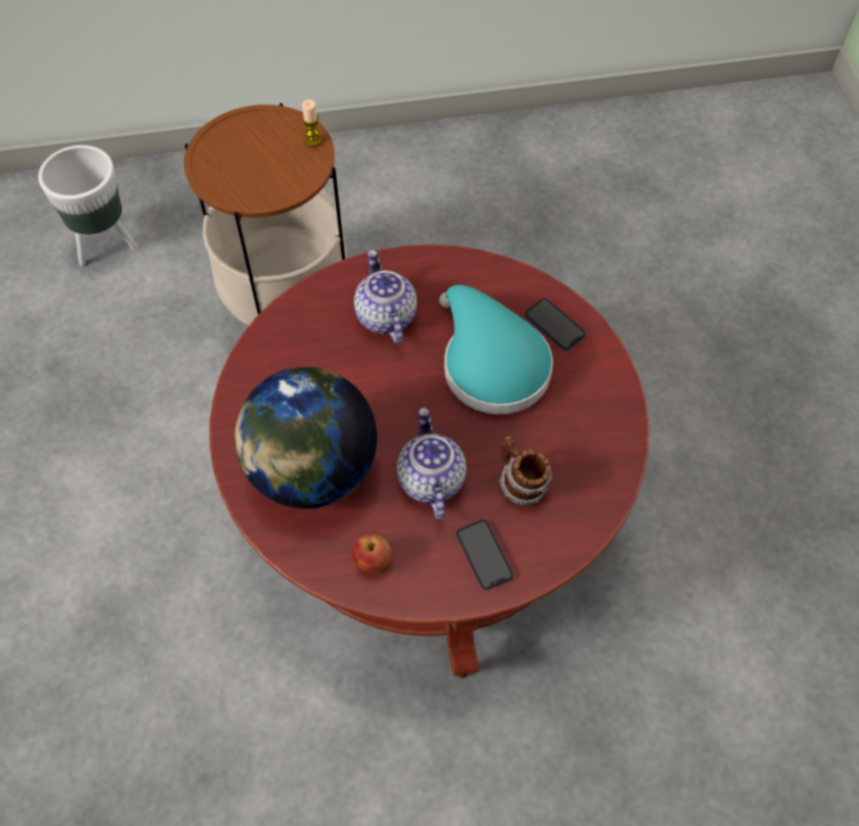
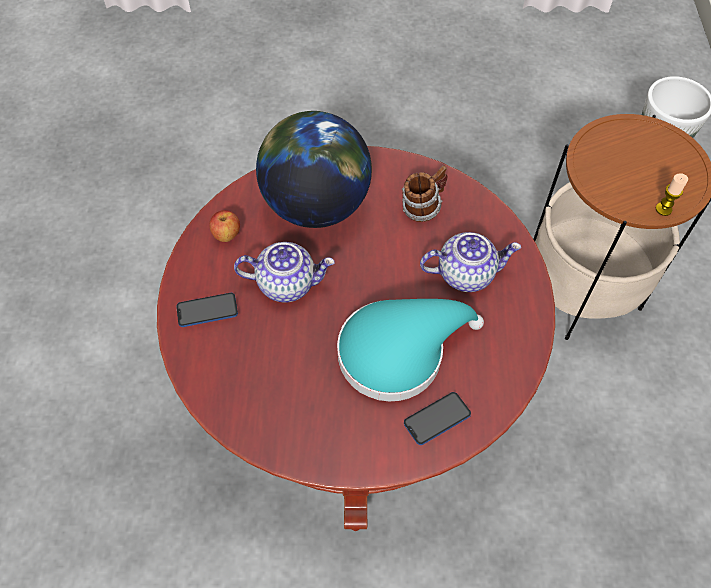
camera: 100 degrees right, 0 degrees up
(520, 485) = (264, 350): mug -> mug (422, 208)

